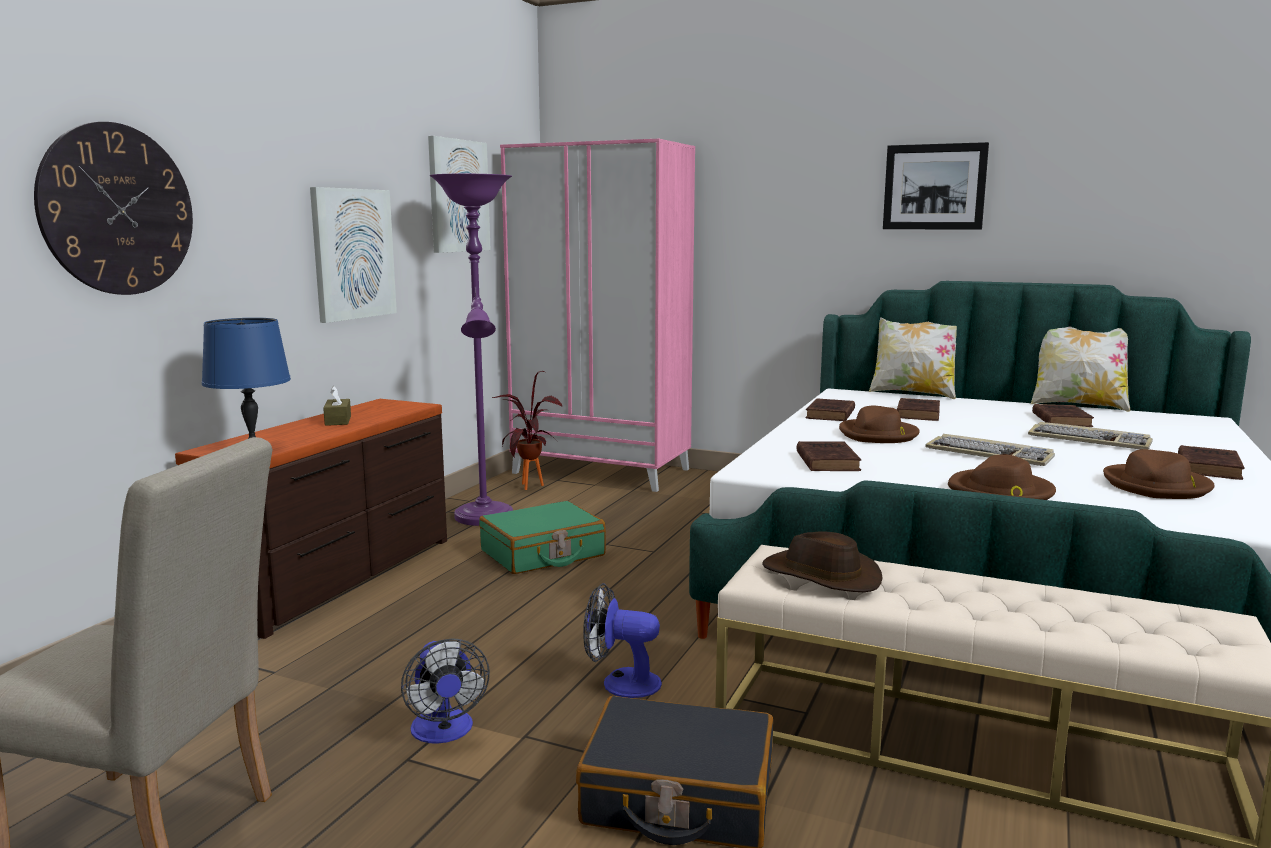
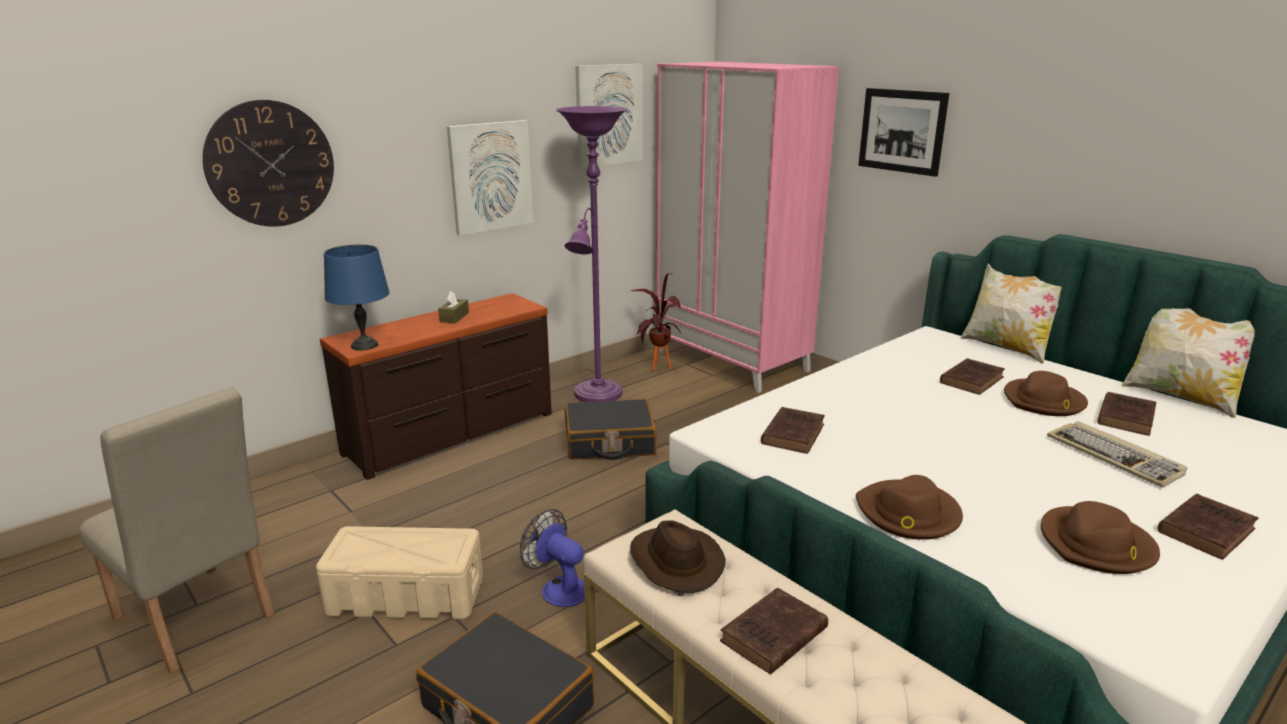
camera: 25 degrees right, 10 degrees up
(444, 732) = (407, 596): fan -> beige storage box
(543, 554) = (609, 443): green suitcase -> black suitcase
(830, 414) = (878, 367): brown book -> brown book (772, 636)
(878, 435) = (889, 405): brown hat -> brown hat (1044, 401)
(934, 187) = (1068, 130): picture -> picture (902, 131)
(990, 454) = (969, 457): keyboard -> none

